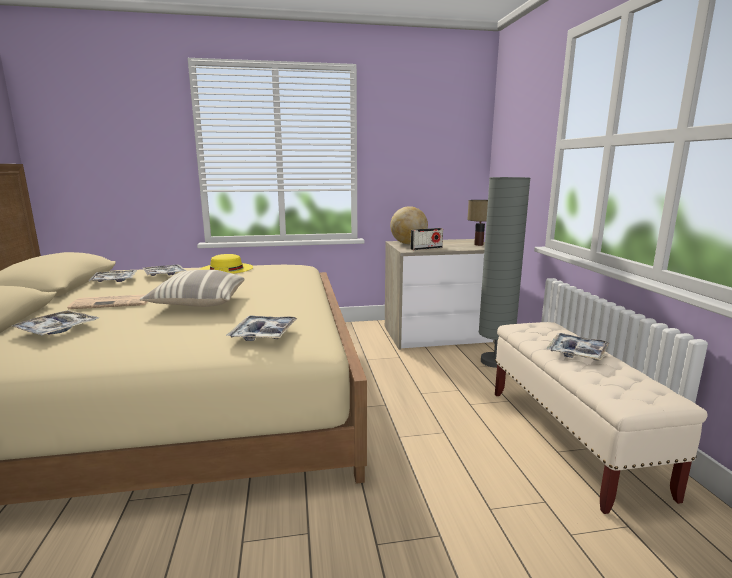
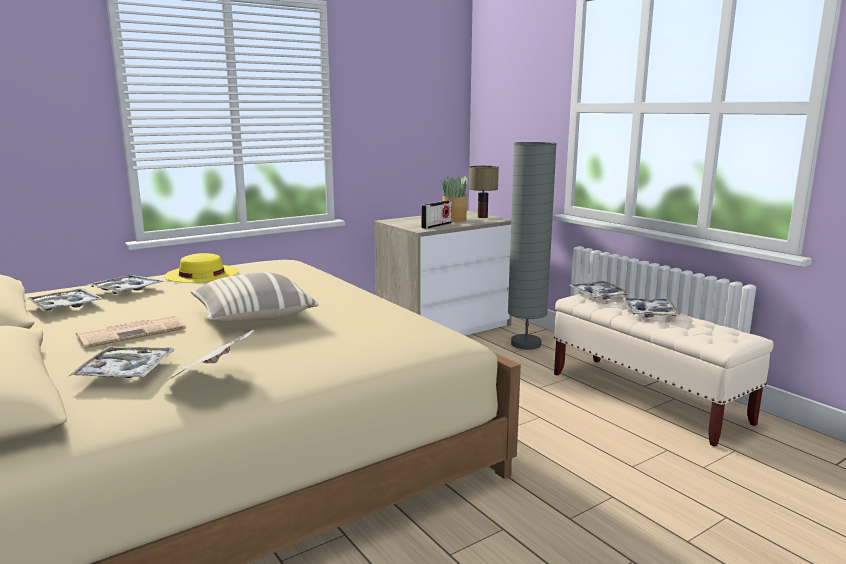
camera: 25 degrees left, 0 degrees up
(88, 345) = (211, 380): none -> newspaper
(263, 334) = (393, 336): tray -> tray (598, 295)
(408, 243) = (407, 221): globe -> none
(450, 245) = (454, 219): none -> potted plant

